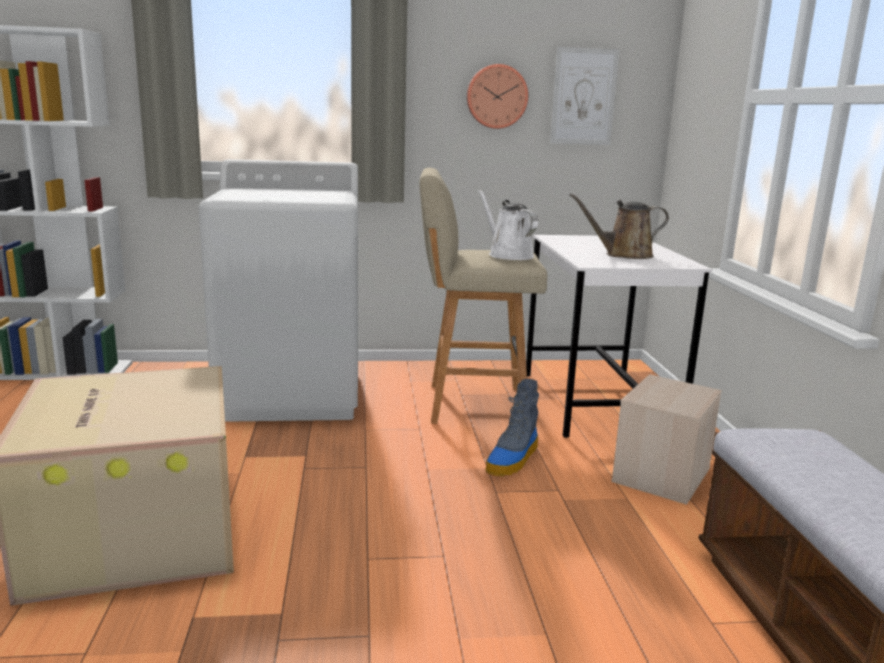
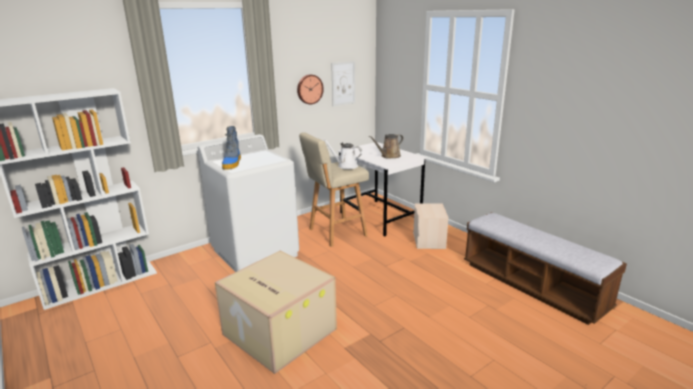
camera: 30 degrees left, 5 degrees up
(513, 460) = (377, 251): boot -> boot (232, 163)

